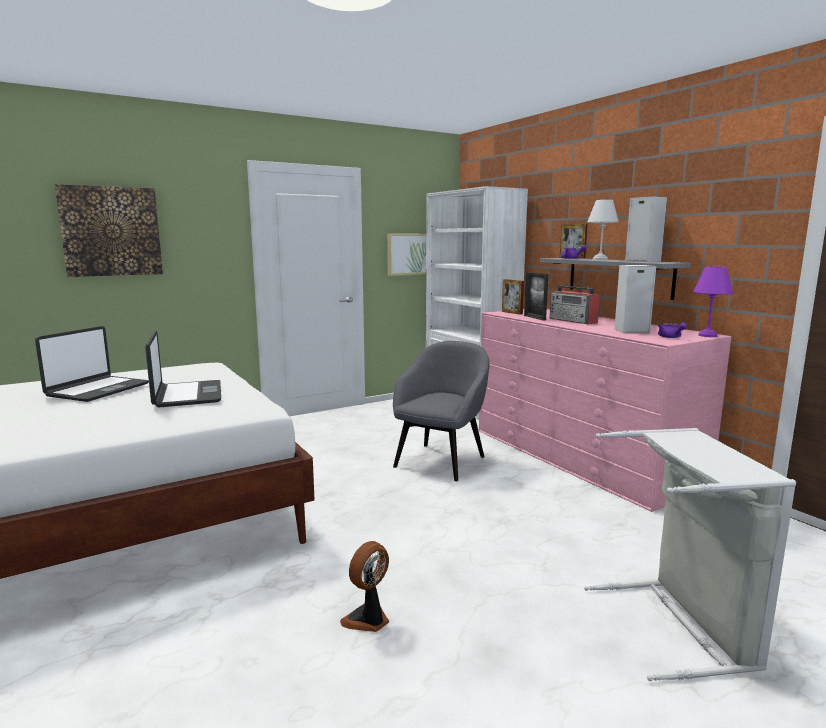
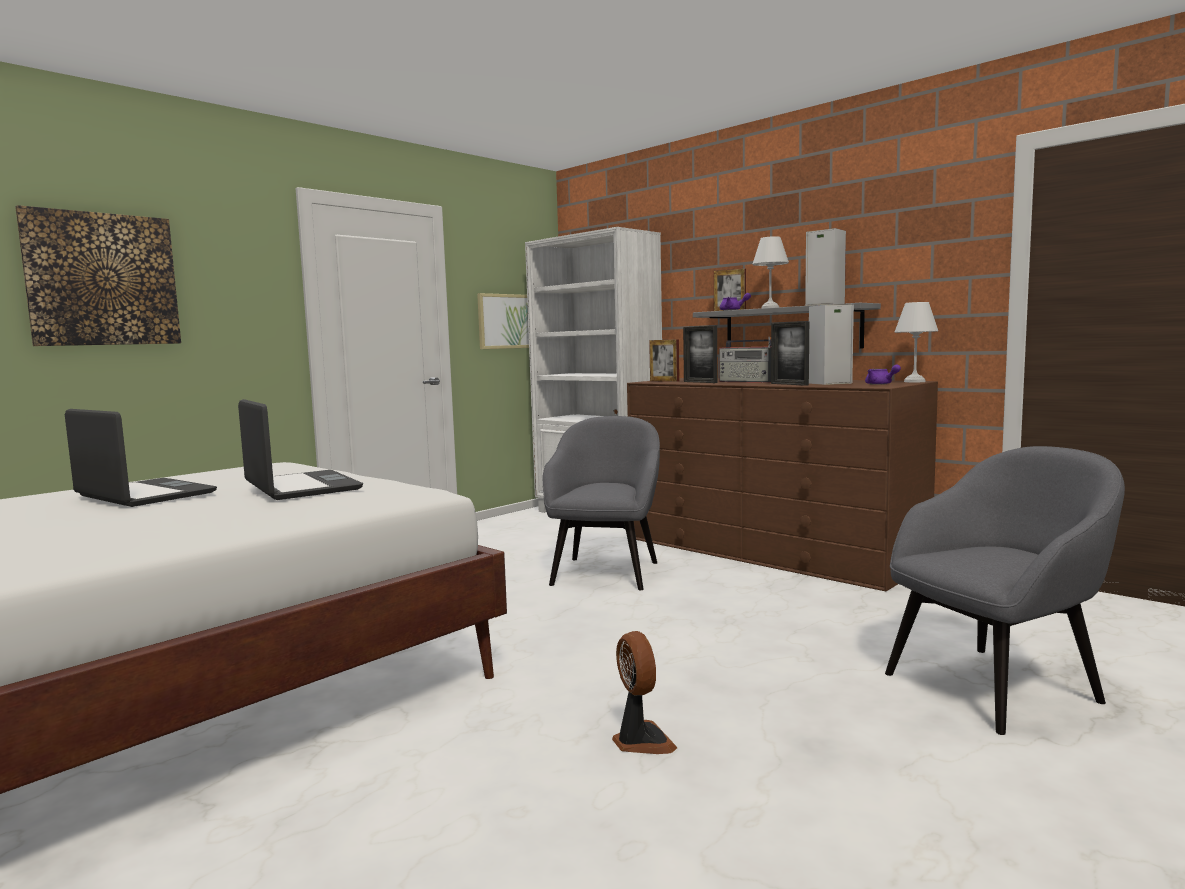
camera: 15 degrees left, 5 degrees down
(97, 390) = (144, 495): laptop -> laptop turned 60 degrees counterclockwise
(368, 619) = (640, 741): fan -> fan turned 135 degrees clockwise
(580, 456) = (769, 550): pink dresser -> brown dresser
(596, 329) = (789, 384): none -> picture frame
(682, 625) = (994, 686): grey laundry basket -> grey armchair
(707, 335) = (914, 381): purple table lamp -> white table lamp

